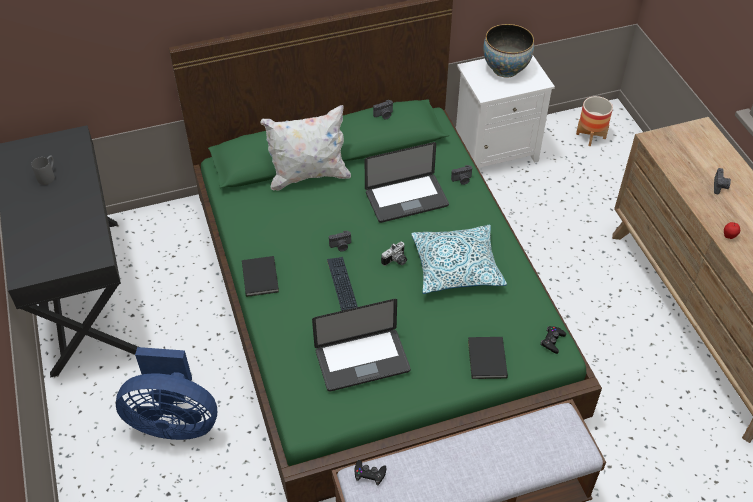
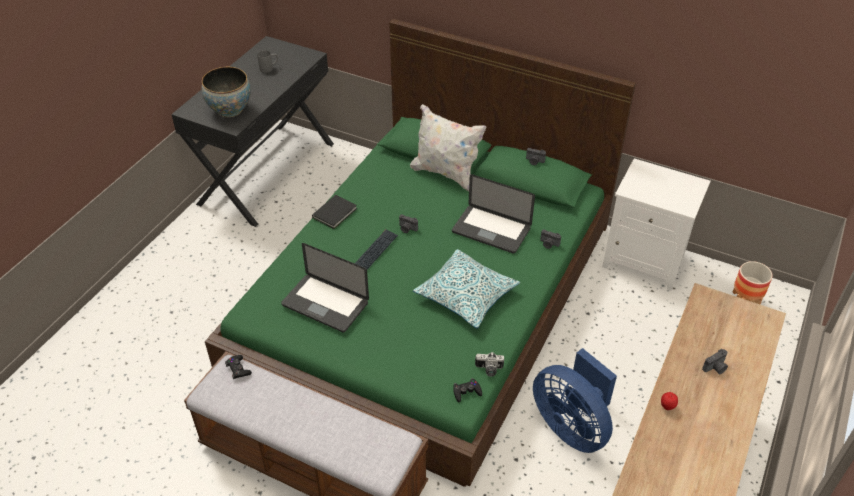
camera: 45 degrees right, 5 degrees down
(174, 421) = (223, 276): blue fan -> blue fan (571, 426)
(396, 261) = (430, 262): camera -> camera (489, 370)
(486, 360) = (403, 366): black book -> none
(505, 69) = (669, 183): bowl -> bowl (230, 110)

